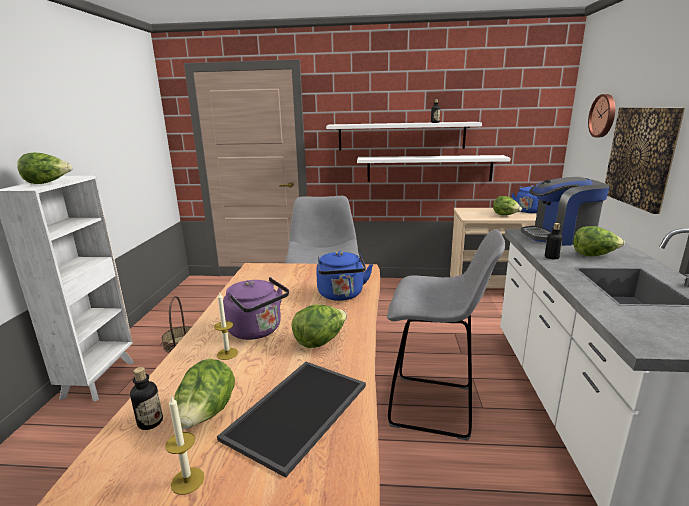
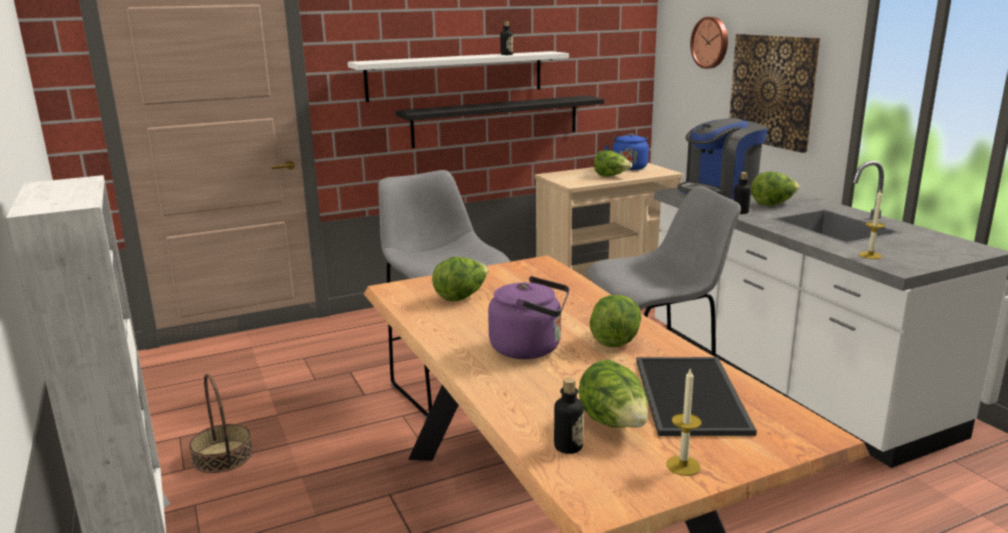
camera: 30 degrees left, 0 degrees up
(48, 183) = (69, 195): lettuce -> lettuce (461, 296)
(227, 354) = (537, 376): candle -> candle (870, 255)
(341, 295) = (563, 294): blue kettle -> none
(429, 168) = (496, 121): white shelf -> black shelf

